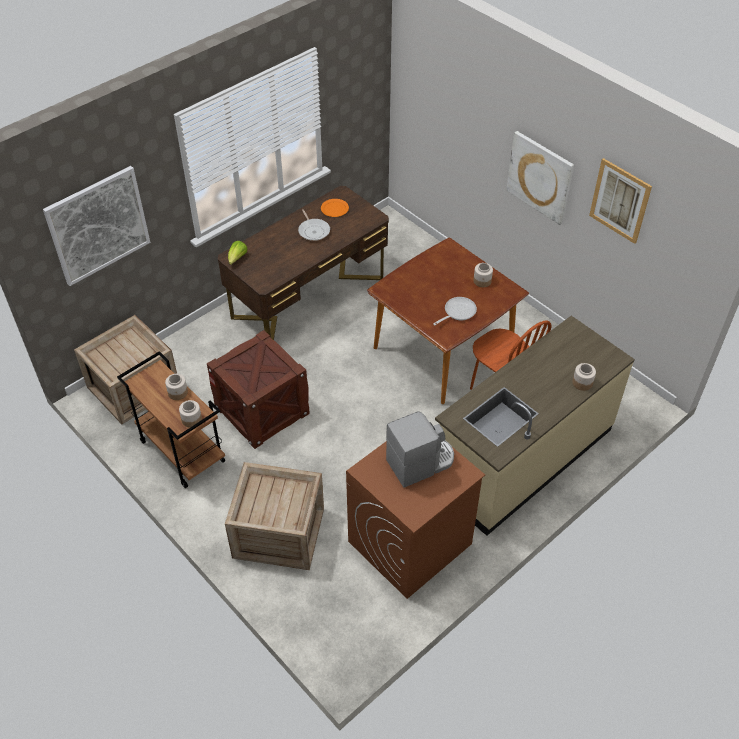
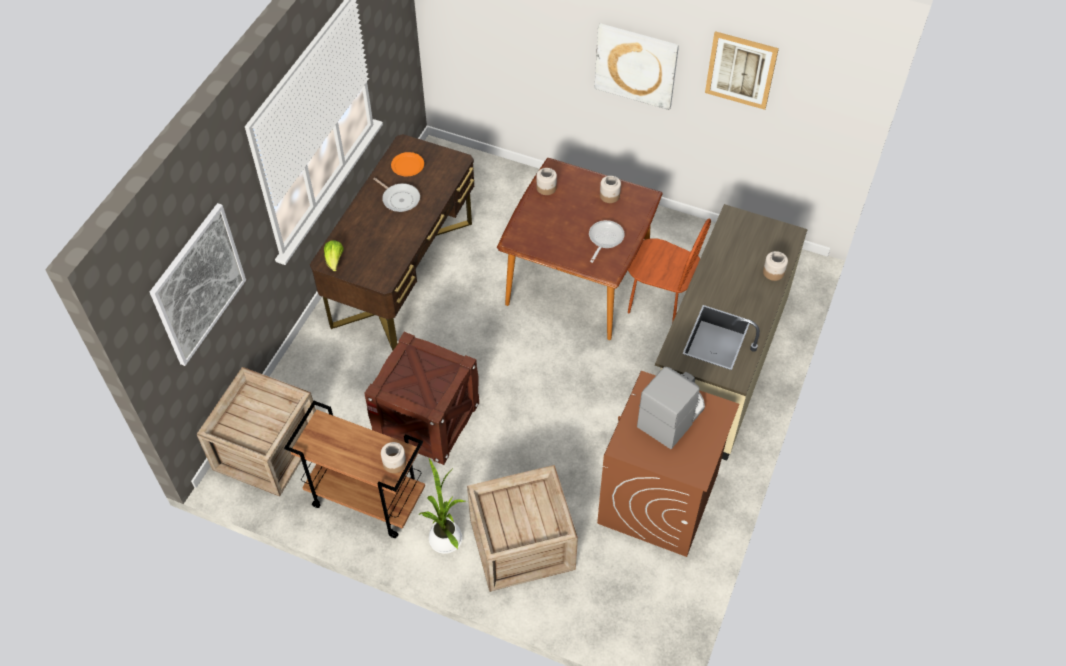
camera: 25 degrees left, 5 degrees up
(178, 393) = (360, 439): jar -> jar (546, 188)
(223, 503) = (445, 536): none -> potted plant

